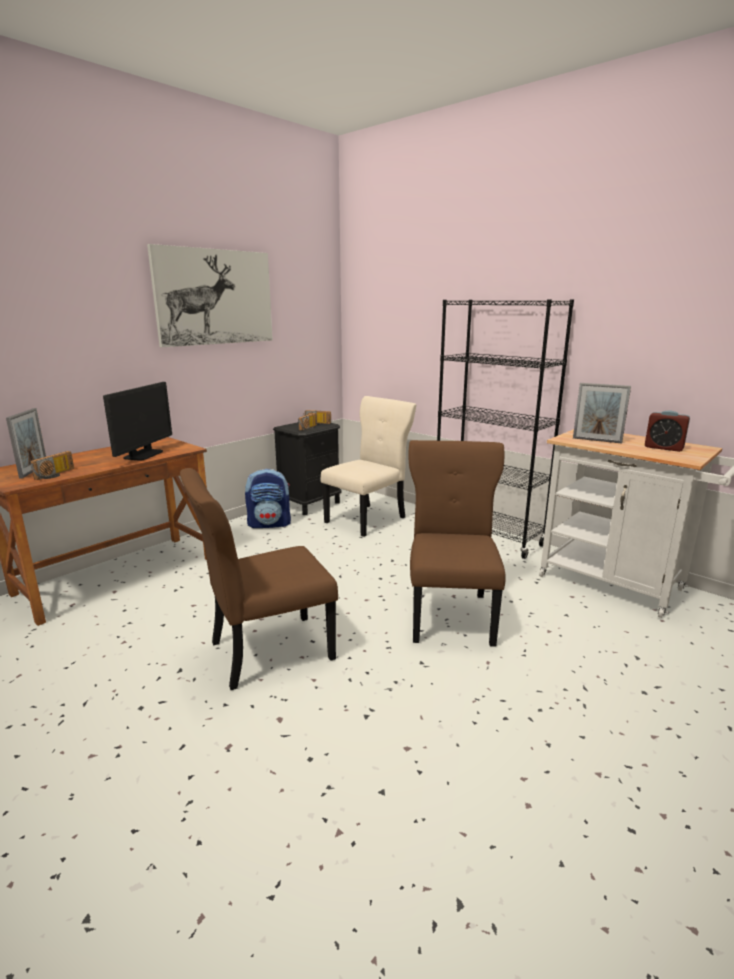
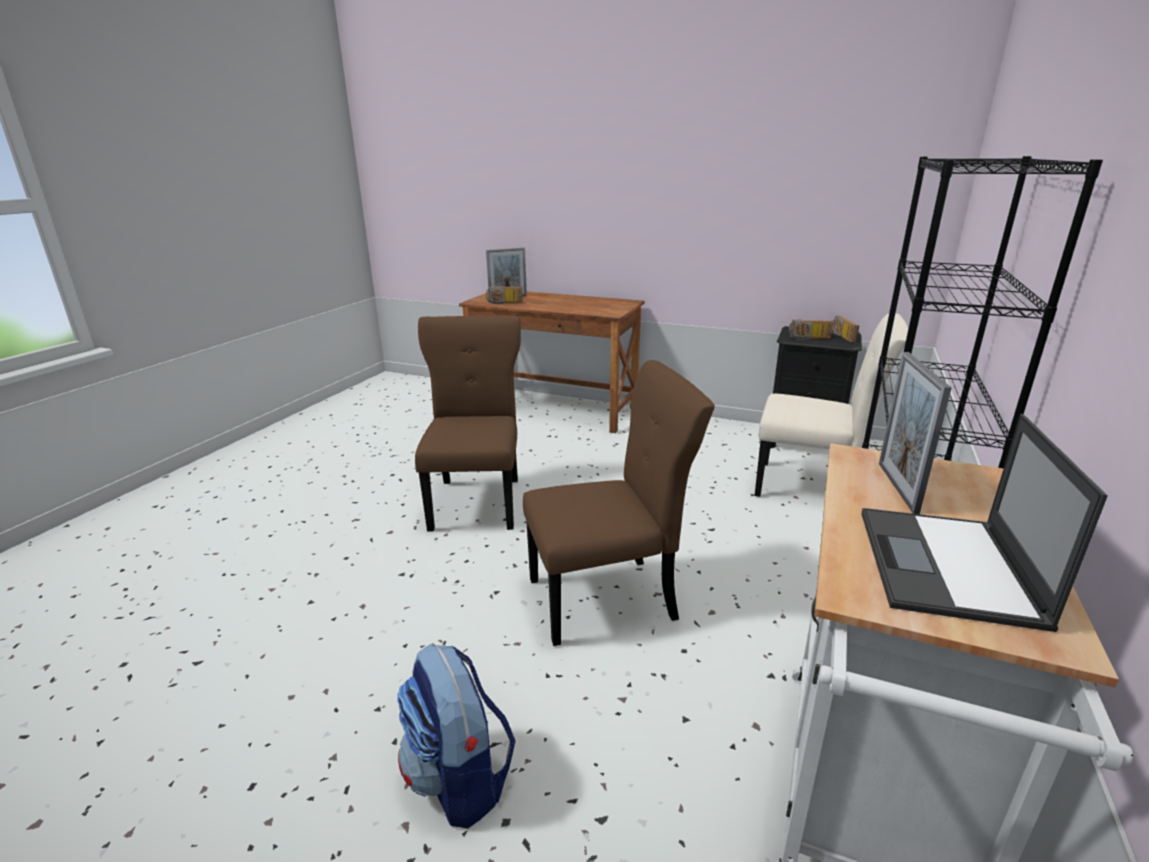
camera: 70 degrees right, 5 degrees up
(143, 455) = (576, 308): monitor -> none
(215, 297) = (732, 151): picture -> none
(266, 651) = (477, 501): brown chair -> brown chair turned 45 degrees clockwise
(270, 524) = (719, 436): backpack -> backpack (460, 779)
(663, 448) = (947, 567): alarm clock -> laptop

